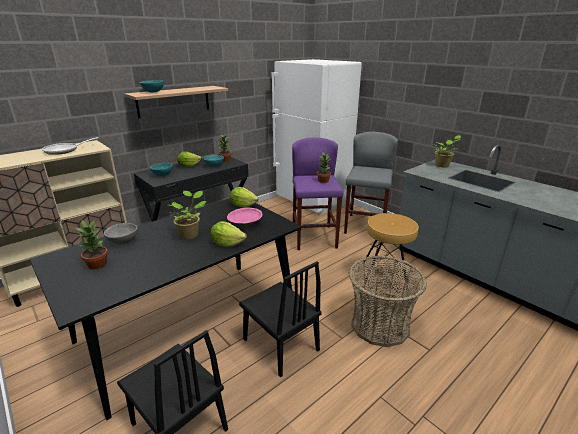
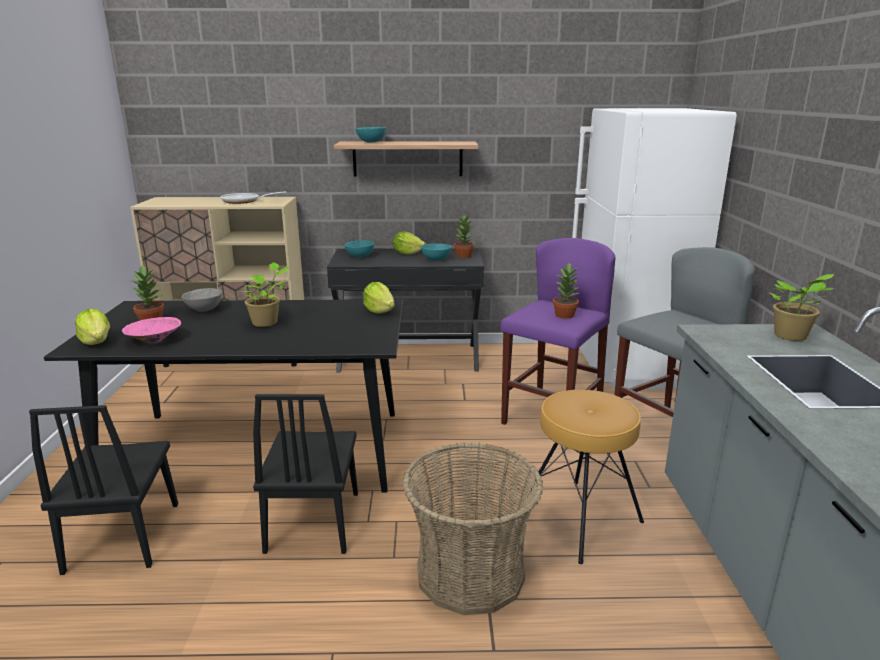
camera: 40 degrees right, 5 degrees down
(227, 243) = (280, 343): lettuce -> lettuce (96, 342)
(245, 224) = (339, 330): pink bowl -> pink bowl (153, 340)

